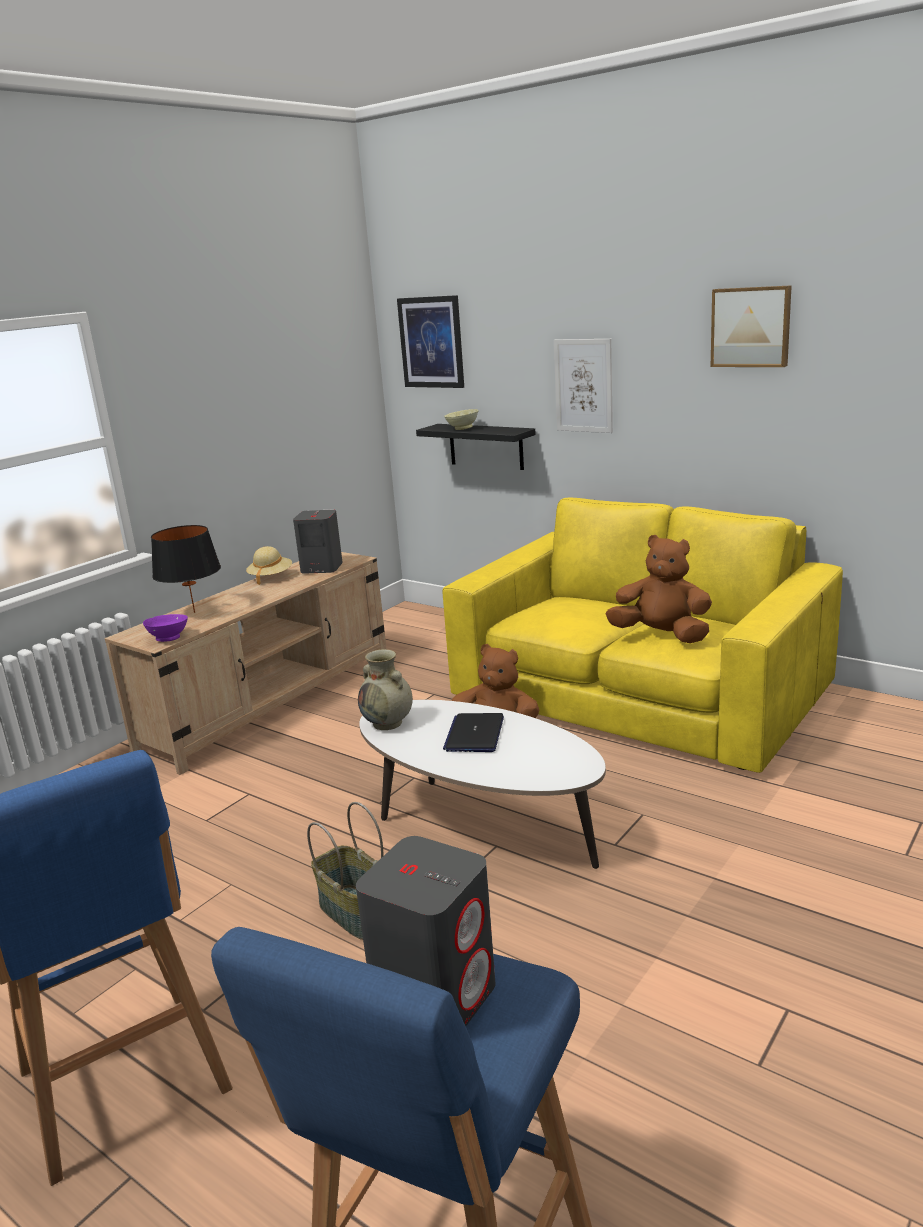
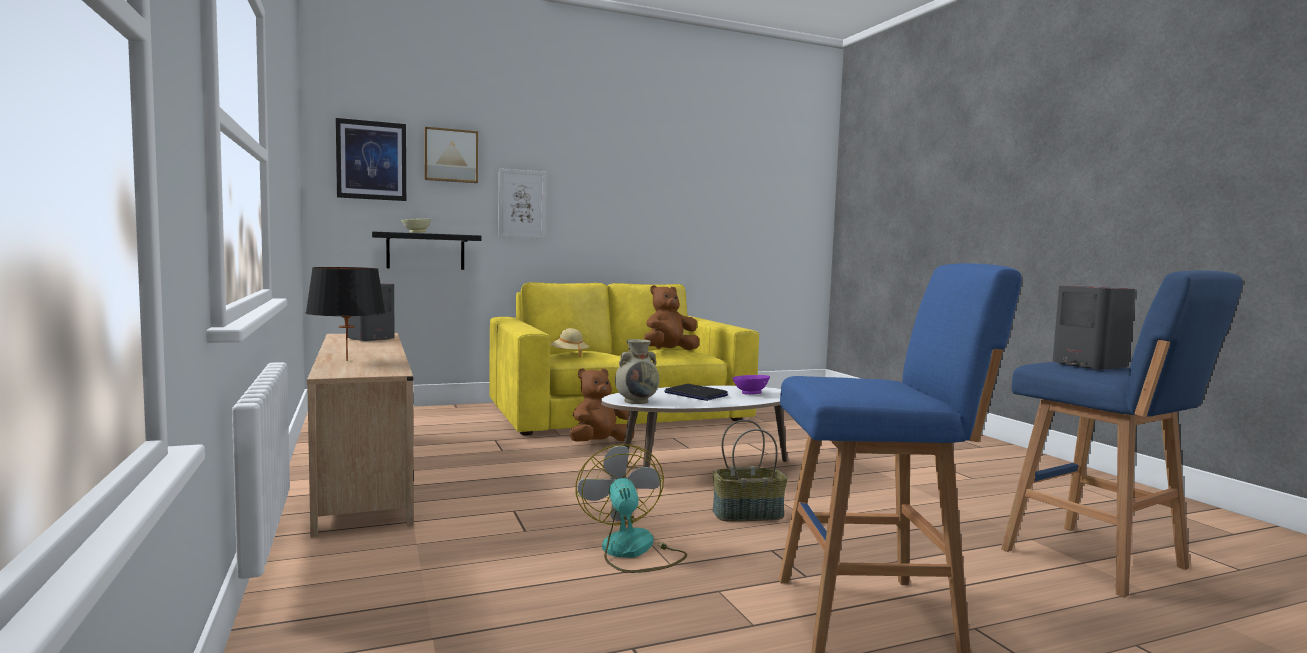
camera: 60 degrees left, 15 degrees down
(169, 638) = (391, 369): purple bowl -> purple bowl (750, 393)
(196, 888) = (632, 552): none -> fan
(270, 577) = (338, 344): beige hat -> beige hat (569, 355)
(751, 327) = (639, 173): picture -> picture (451, 155)

